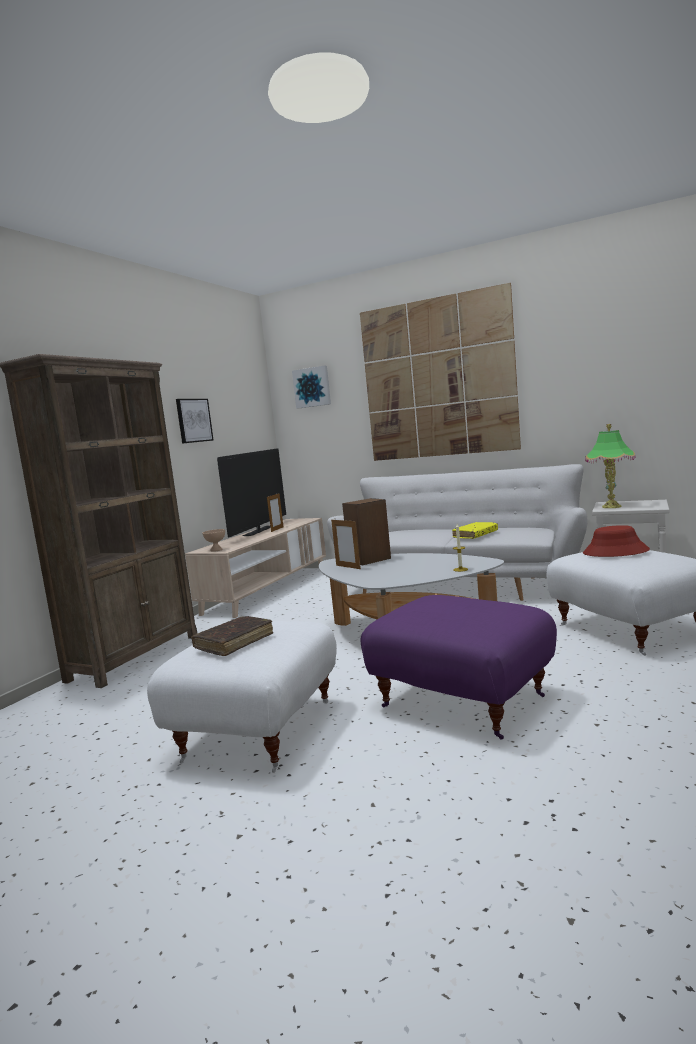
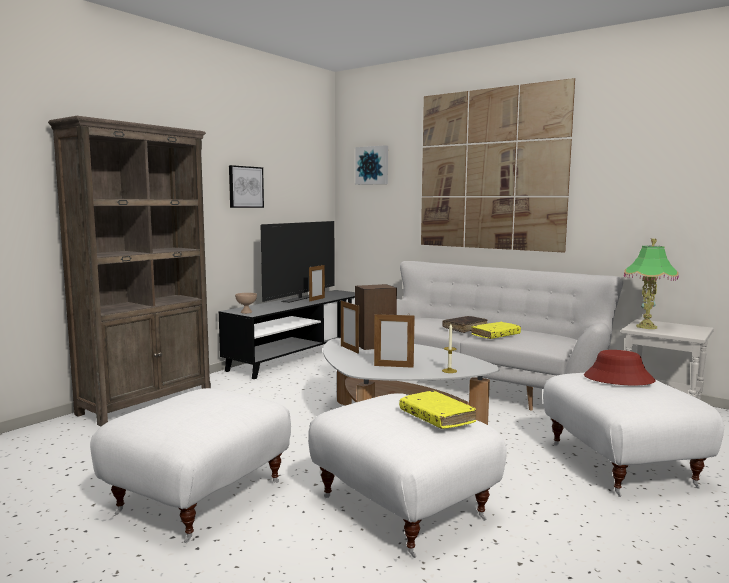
camera: 10 degrees right, 0 degrees up
(234, 642) = (182, 410): brown book -> brown book (464, 328)
(268, 590) = (300, 356): beige tv stand -> black tv stand
(405, 574) = (393, 366): none -> picture frame
(464, 700) = (404, 507): purple ottoman -> white ottoman
(487, 607) = (436, 417): none -> yellow book

